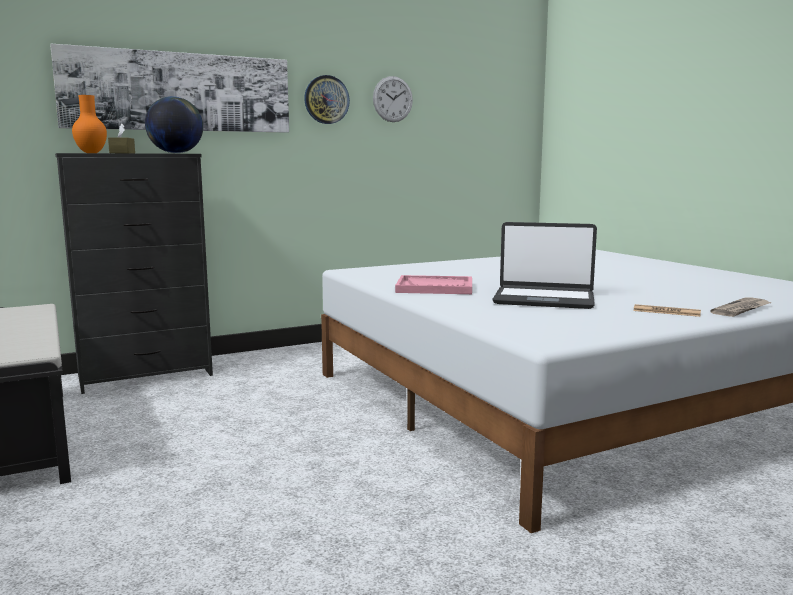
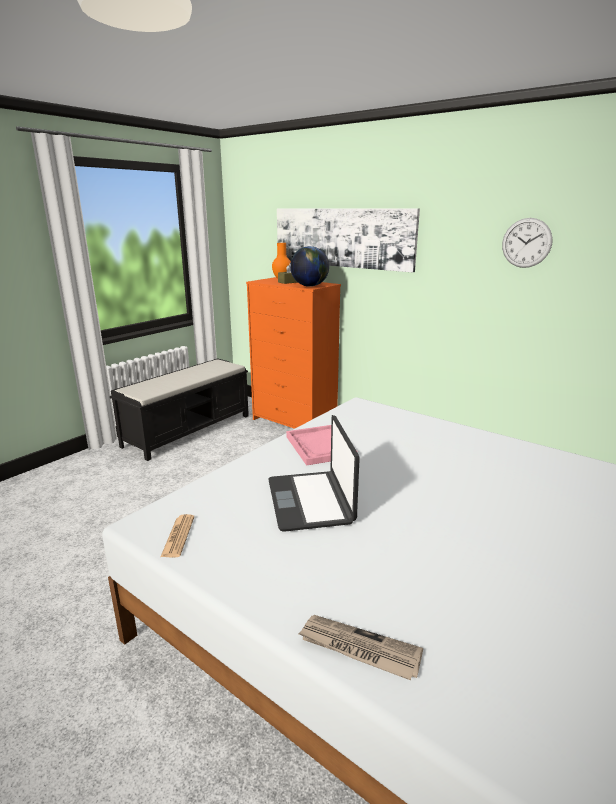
camera: 65 degrees right, 10 degrees up
(146, 375) = (294, 422): black dresser -> orange dresser
(326, 99) = (453, 243): wall clock -> none
(666, 312) = (300, 582): newspaper -> newspaper (178, 536)

